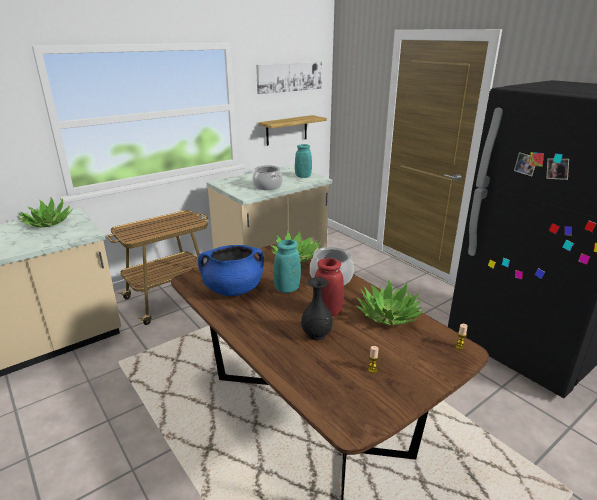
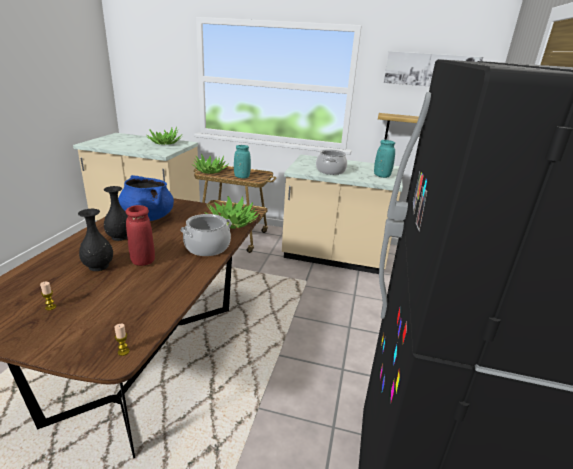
camera: 50 degrees right, 0 degrees up
(264, 312) = (120, 237): none -> black vase
(287, 289) = (168, 235): turquoise vase -> turquoise vase (242, 177)
(388, 315) = (160, 292): potted plant -> potted plant (210, 171)

